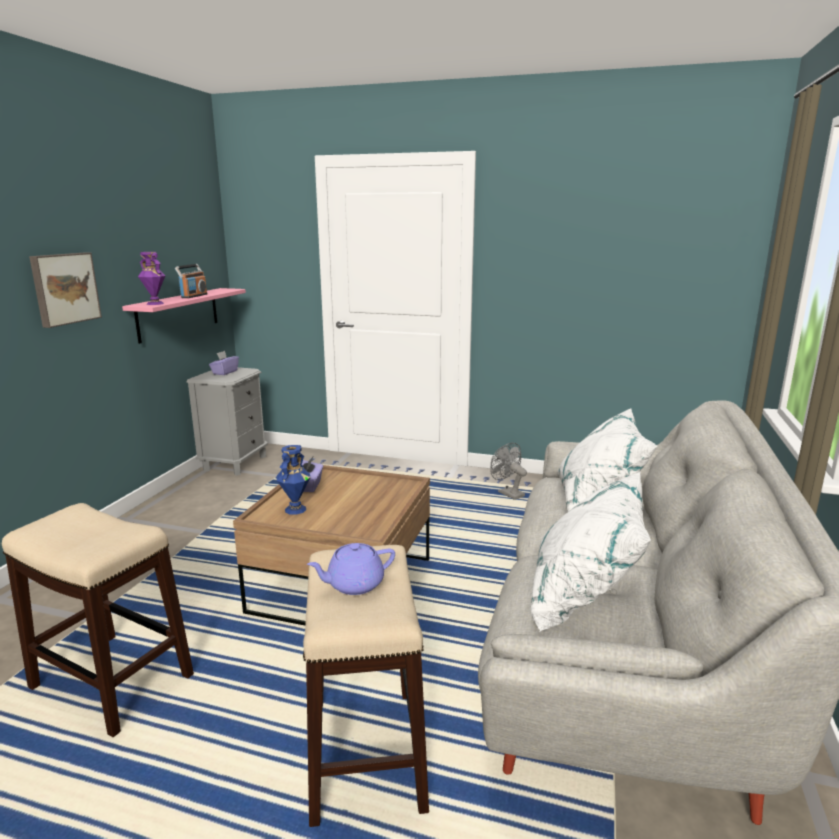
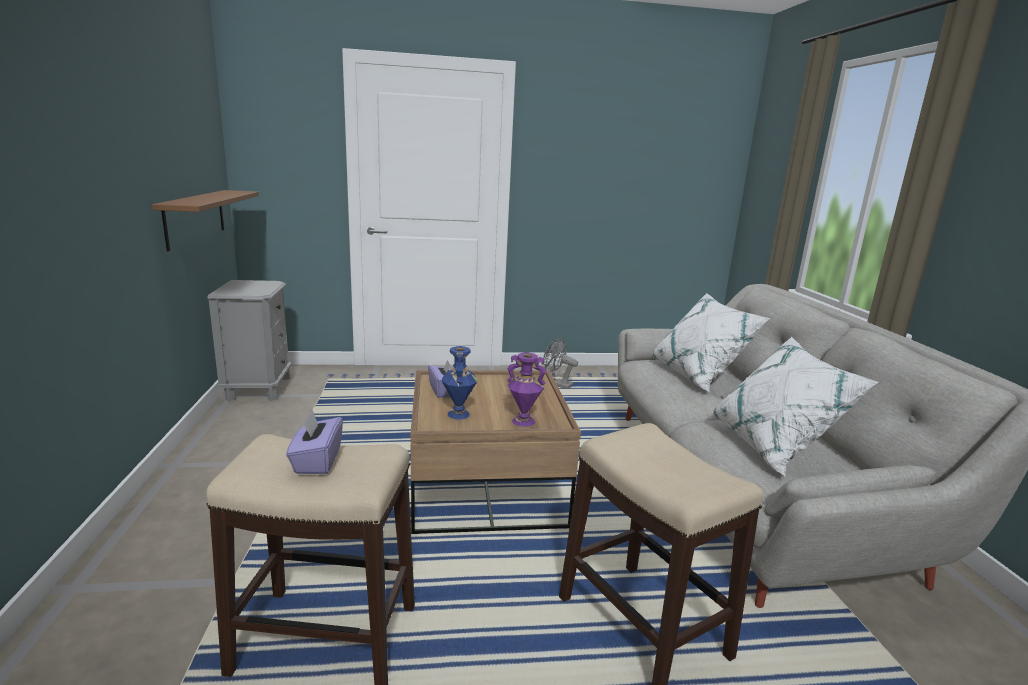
camera: 25 degrees left, 0 degrees up
(64, 288) = (102, 177): picture -> none
(154, 303) = (191, 202): purple vase -> purple vase (523, 421)
(178, 314) = (195, 217): pink shelf -> brown shelf
(194, 296) = (218, 196): radio -> none
(225, 372) = (245, 286): purple tissue box -> purple tissue box (317, 461)
(354, 584) = (661, 461): purple teapot -> none

